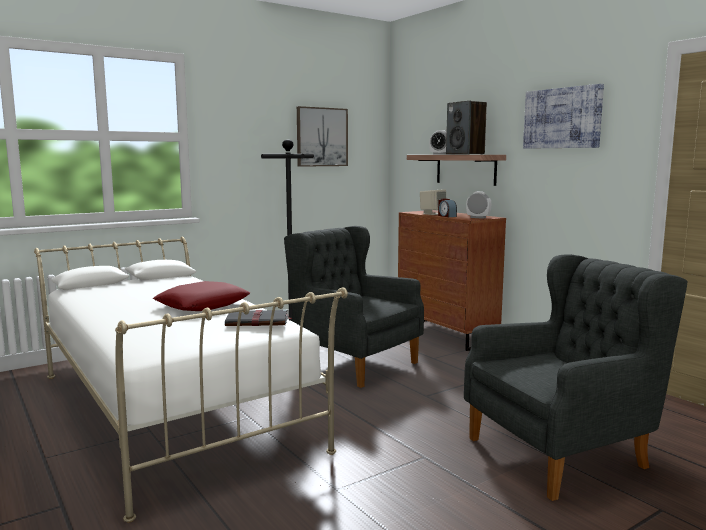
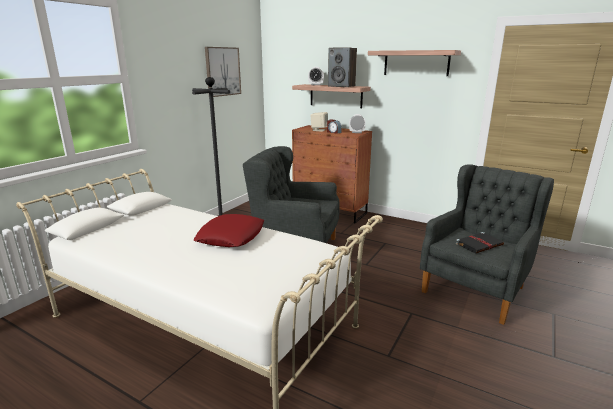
camera: 25 degrees left, 10 degrees up
(258, 321) = (300, 247): black book -> black book (479, 244)
(562, 118) = (416, 63): picture -> shelf

